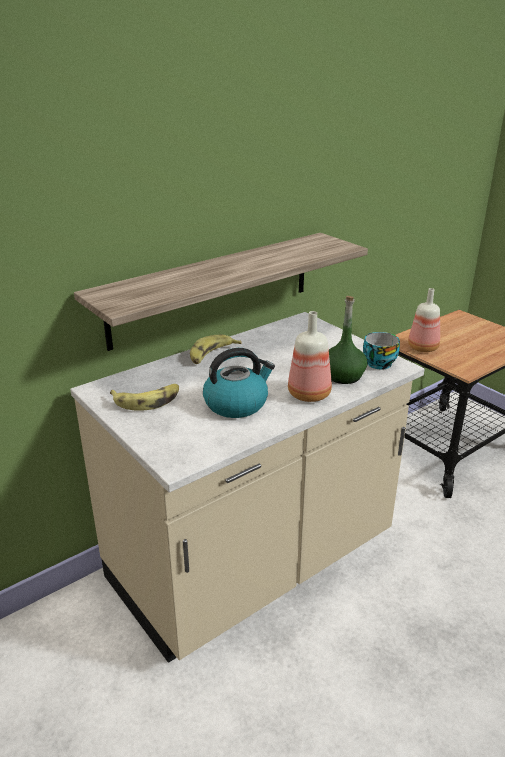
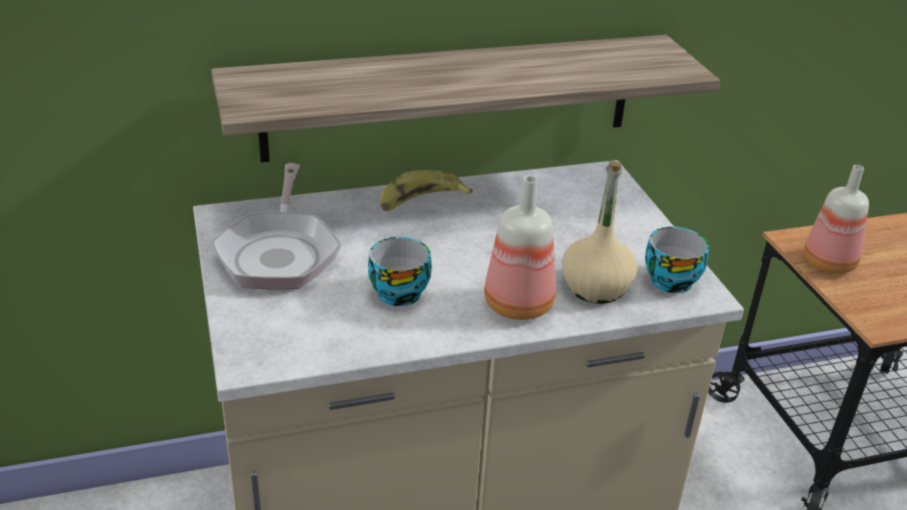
camera: 20 degrees right, 5 degrees up
(147, 401) = (279, 252): banana -> frying pan
(237, 404) = (399, 291): kettle -> cup
(343, 376) = (596, 287): green bottle -> beige bottle

